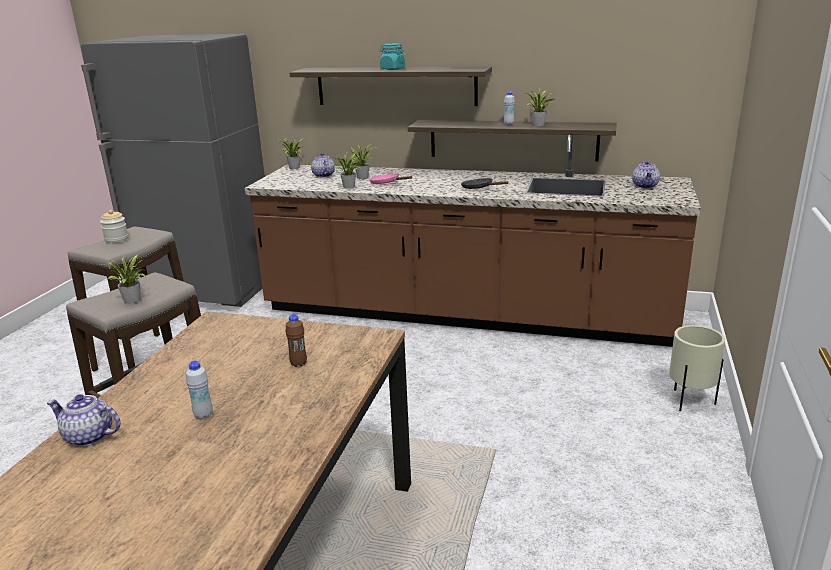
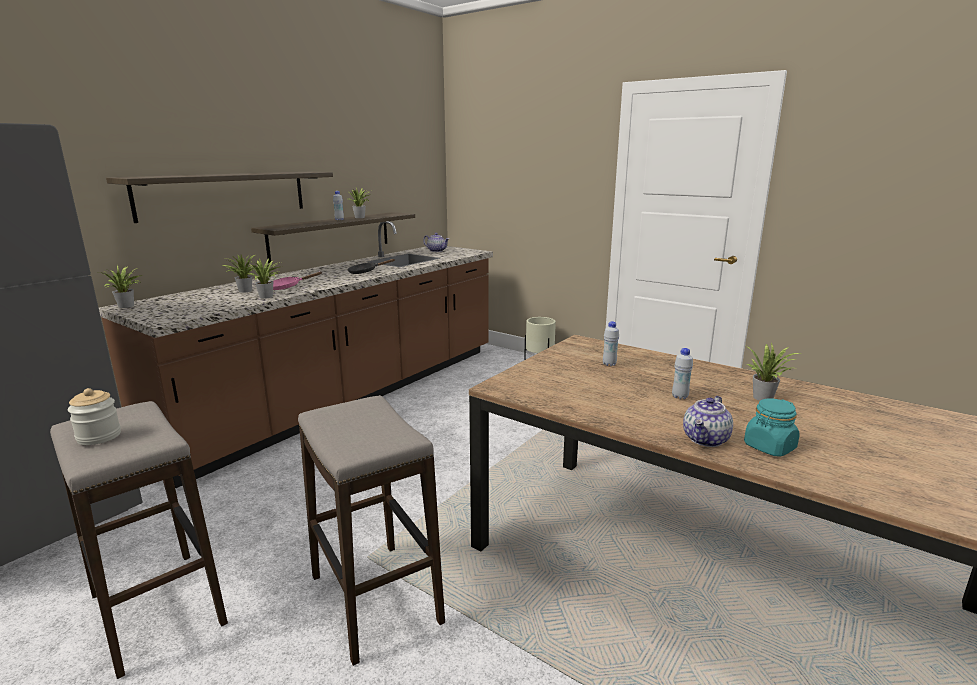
camera: 70 degrees left, 5 degrees down
(133, 301) = (385, 426): potted plant -> potted plant (765, 397)
(298, 364) = (609, 364): brown bottle -> white bottle
(323, 175) = (197, 300): teapot -> none
(392, 69) = (238, 174): turquoise jar -> turquoise jar (769, 447)

